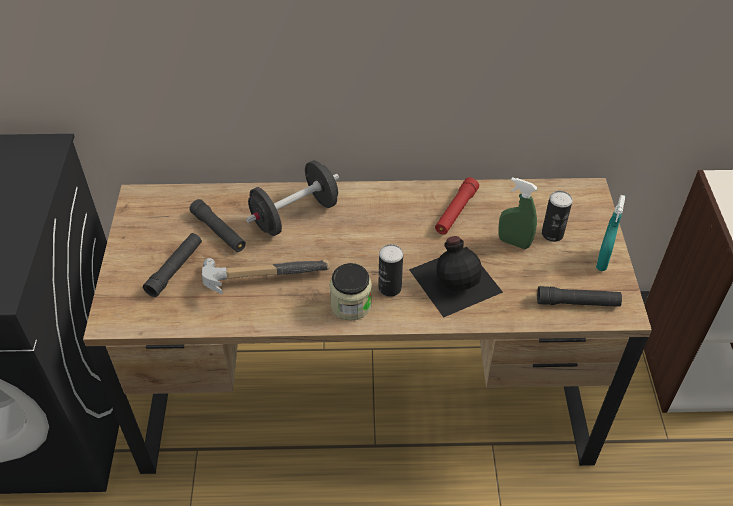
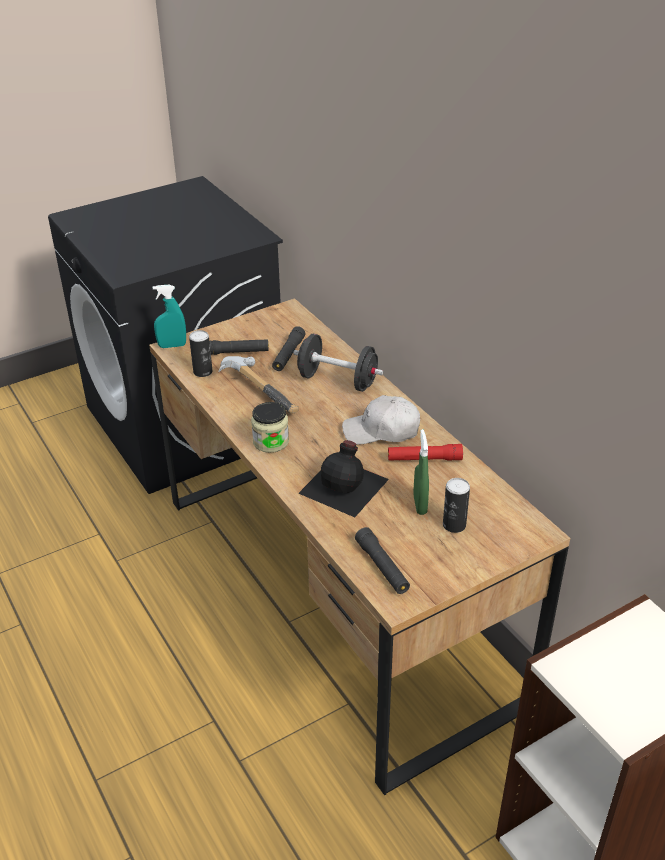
camera: 60 degrees right, 10 degrees down
(390, 288) = (305, 454): can -> can (203, 372)
(396, 220) = (382, 431): none -> white cap
(602, 261) = (450, 568): turquoise spray bottle -> turquoise spray bottle (172, 346)

